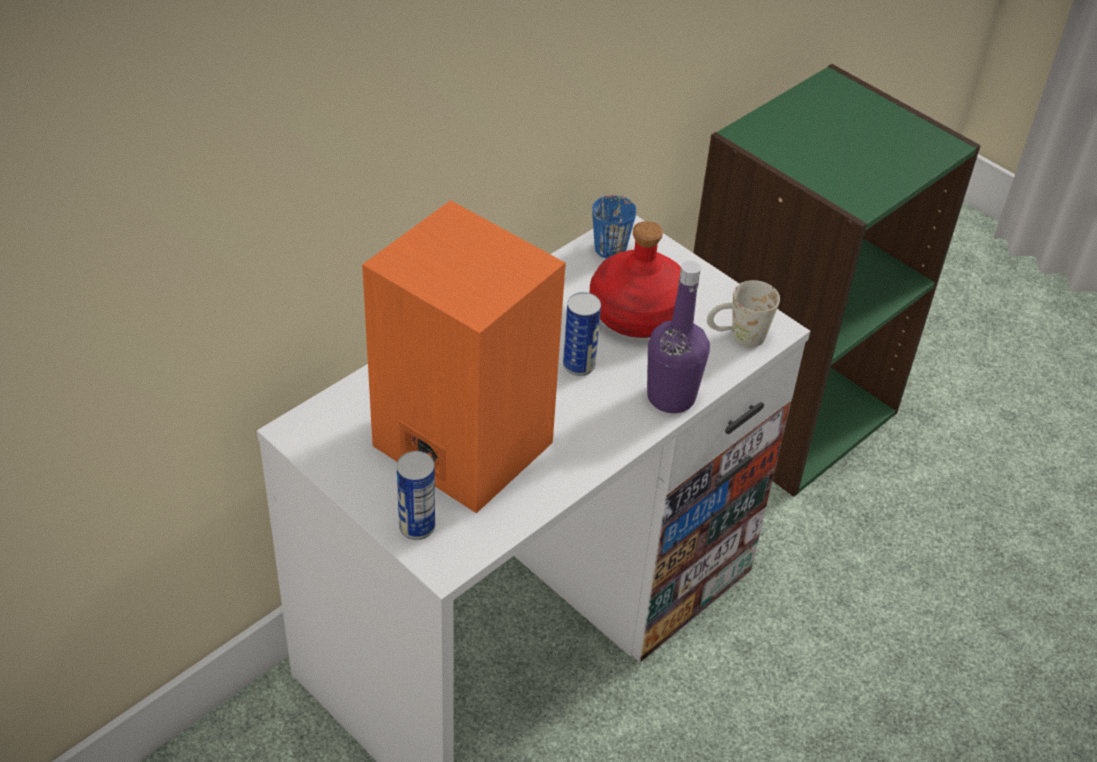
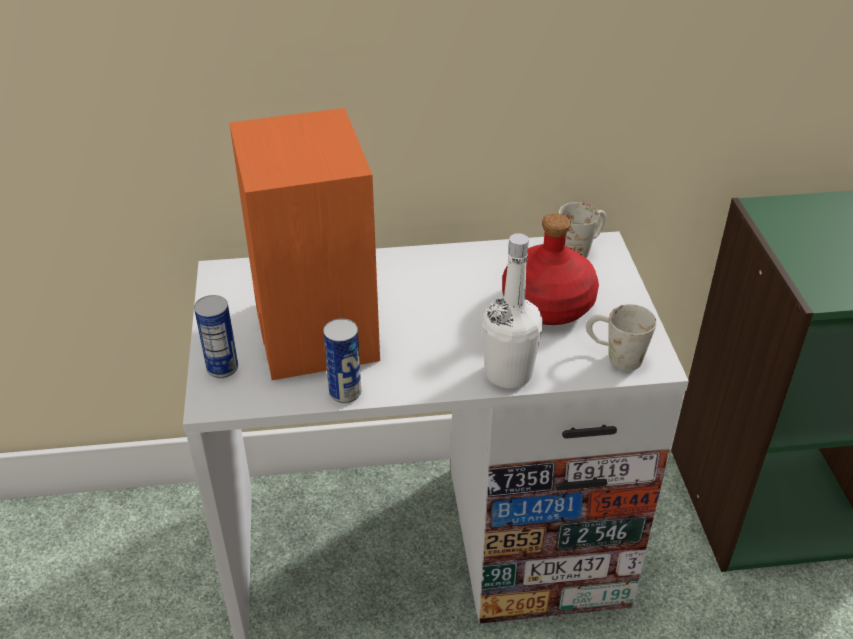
camera: 40 degrees right, 5 degrees down
(578, 365) = (459, 319): can -> can (345, 393)
(612, 242) = (581, 249): blue mug -> white mug
(671, 397) = (508, 373): purple bottle -> white bottle

